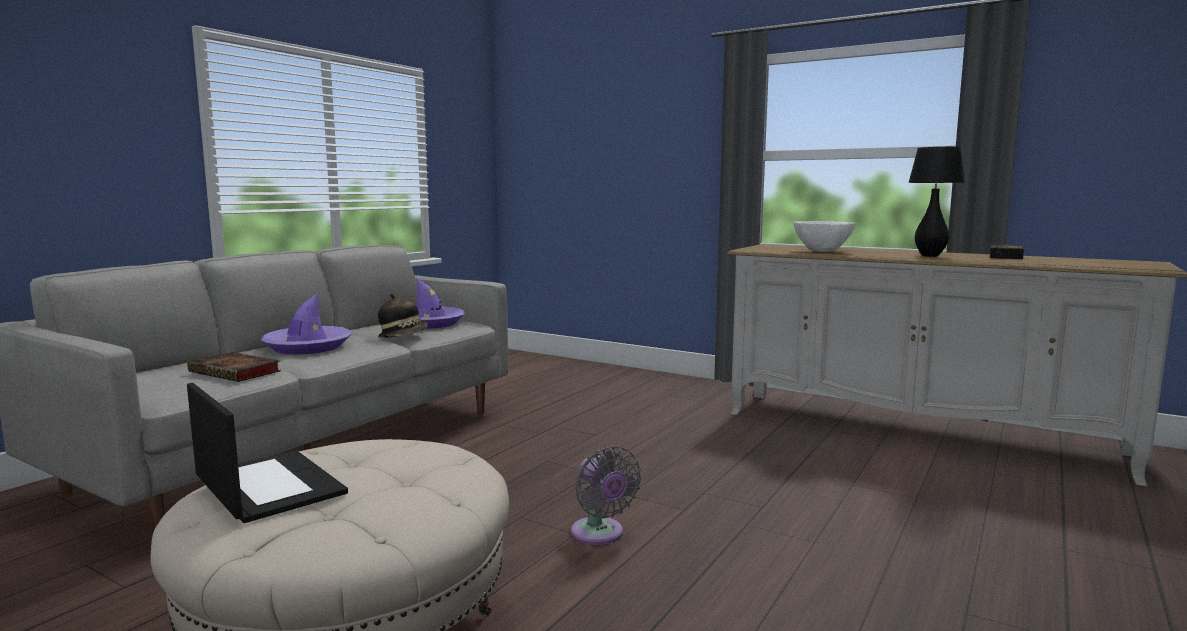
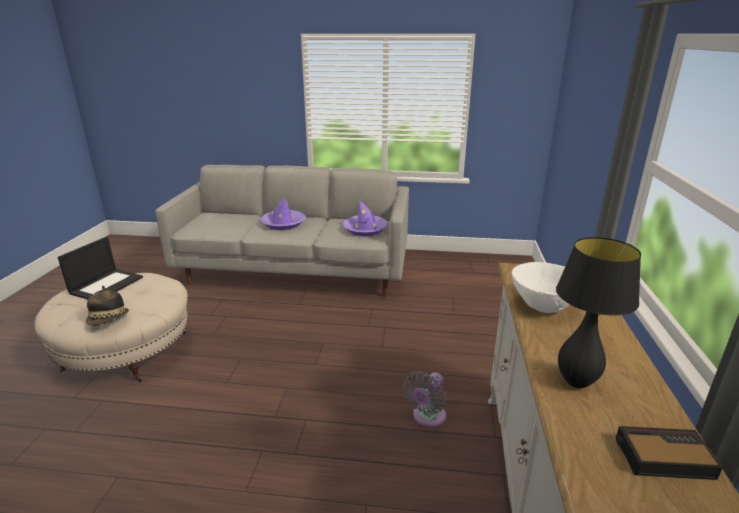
camera: 65 degrees right, 15 degrees up
(237, 372) = (228, 228): book -> none
(403, 336) = (326, 234): hat -> hat (109, 320)
(600, 535) = (227, 391): grey fan -> grey fan (427, 417)

